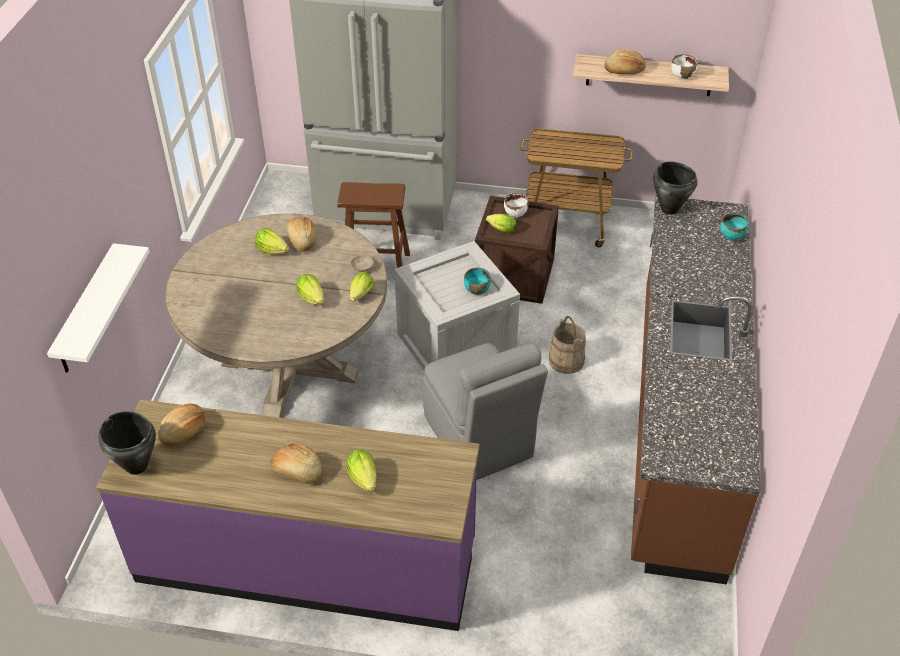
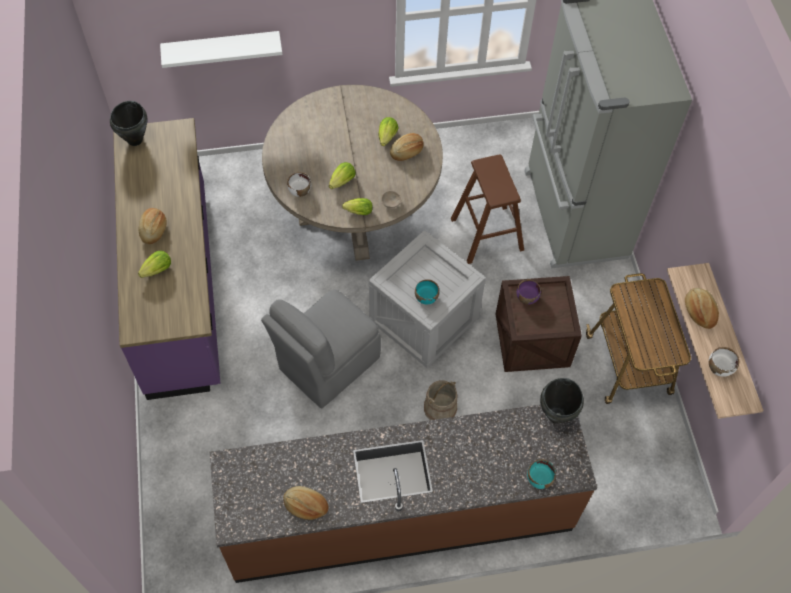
camera: 70 degrees right, 15 degrees up
(184, 431) = (171, 153): bread -> bread (305, 505)
(500, 229) = (527, 297): lettuce -> purple bowl
(515, 213) = (556, 303): white bowl -> white bowl (299, 191)

